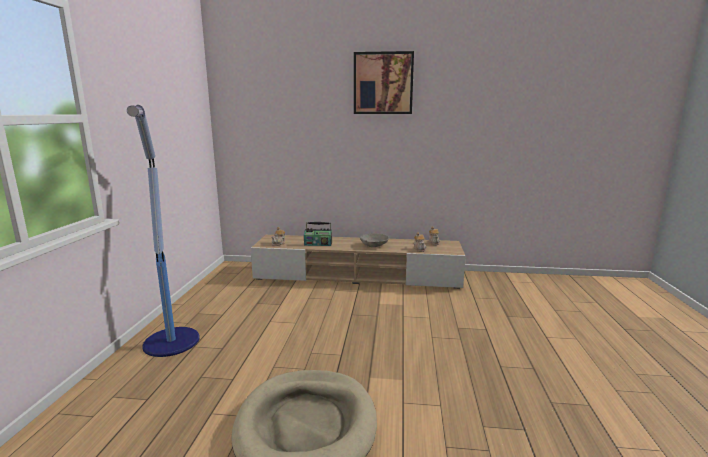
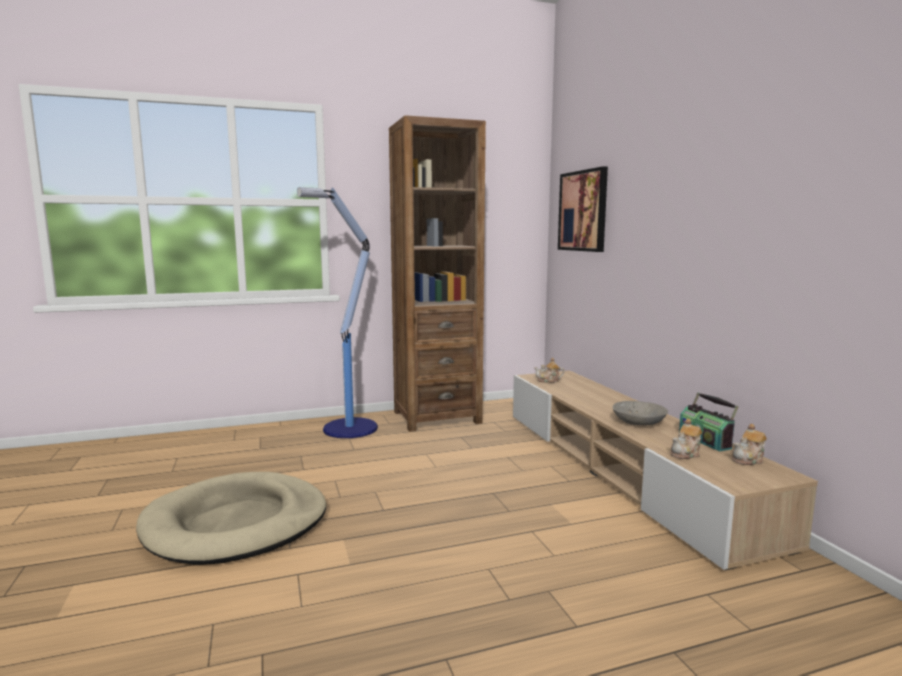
camera: 65 degrees right, 5 degrees down
(207, 302) = (436, 417): none -> brown bookcase
(318, 244) = (581, 396): radio -> radio (705, 440)
(383, 83) = (714, 131): picture -> picture (583, 211)

